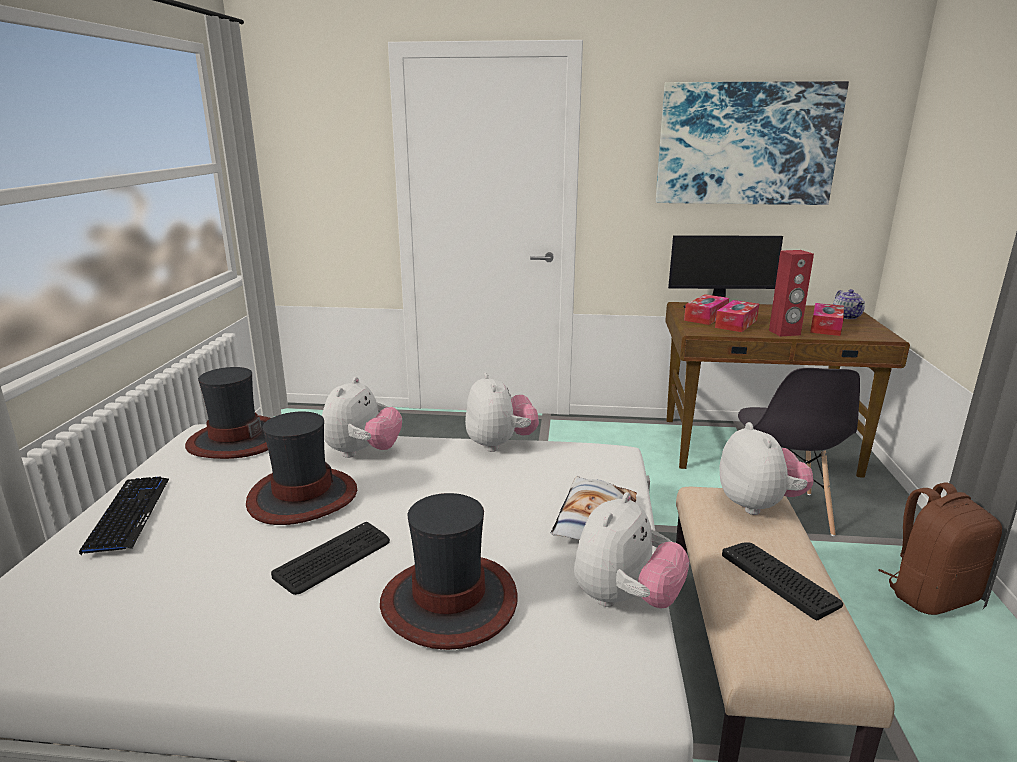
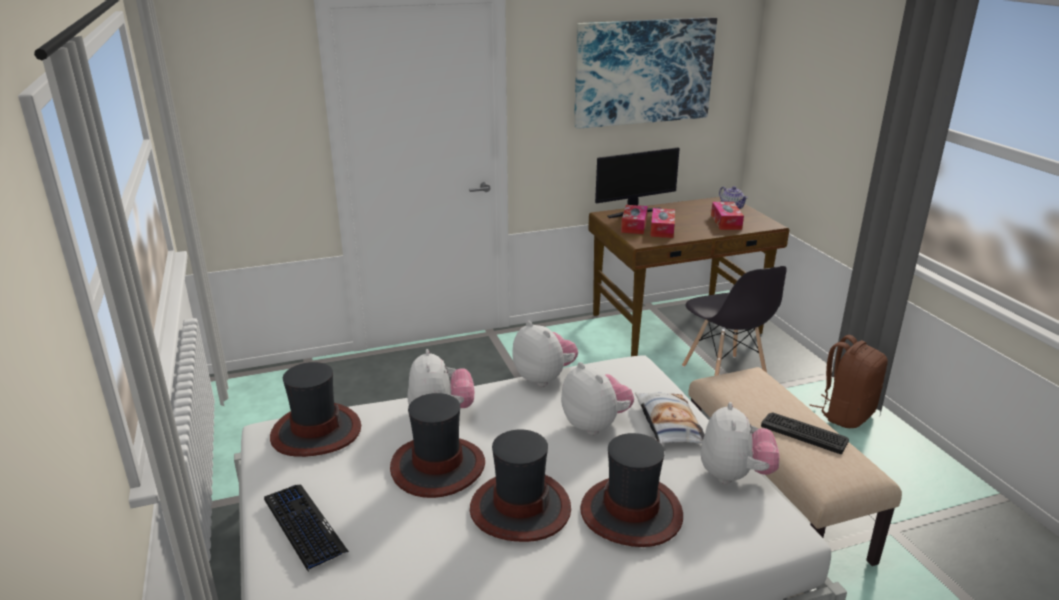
camera: 25 degrees left, 5 degrees up
(334, 558) = (519, 508): keyboard -> hat
(758, 505) = (756, 382): plush toy -> plush toy (595, 425)
(784, 333) = (703, 233): red speaker -> none

